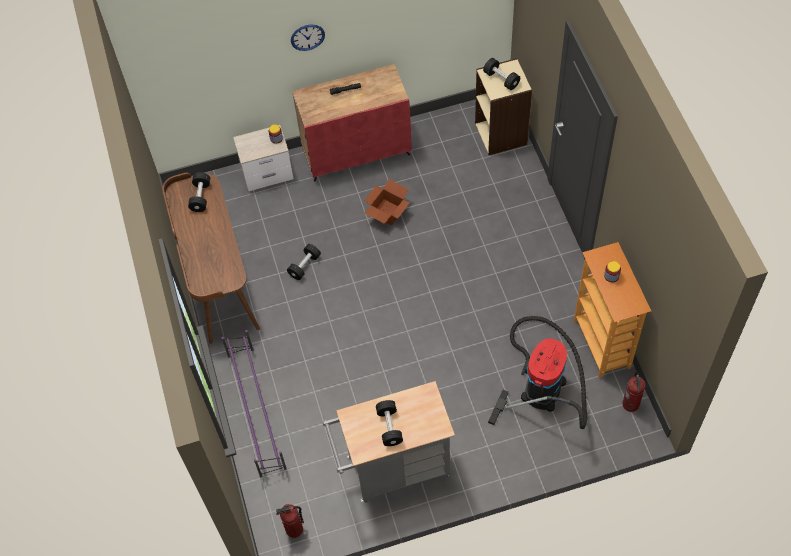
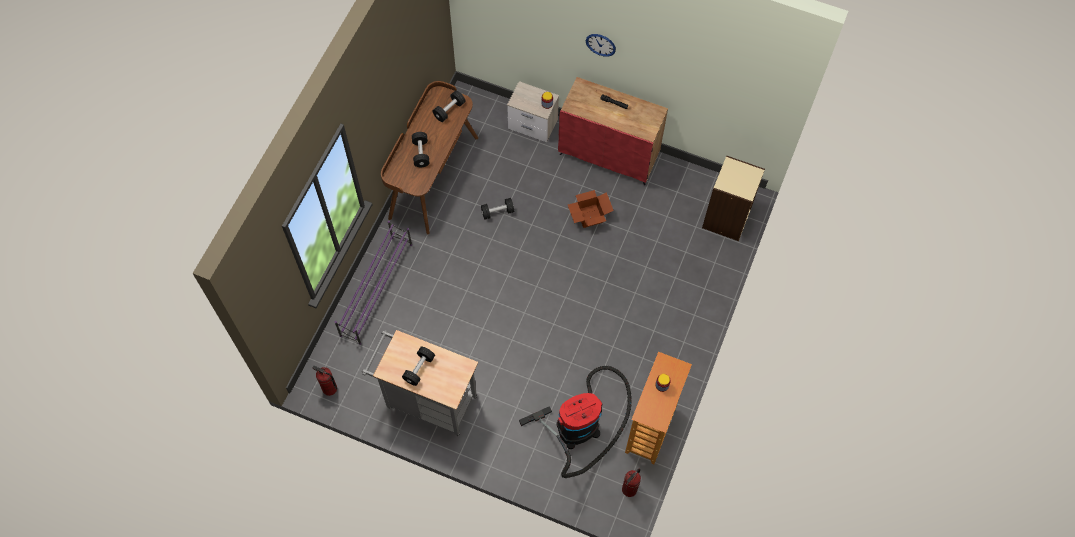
camera: 35 degrees right, 5 degrees up
(501, 79) = (737, 177): black dumbbell -> black dumbbell (421, 153)

